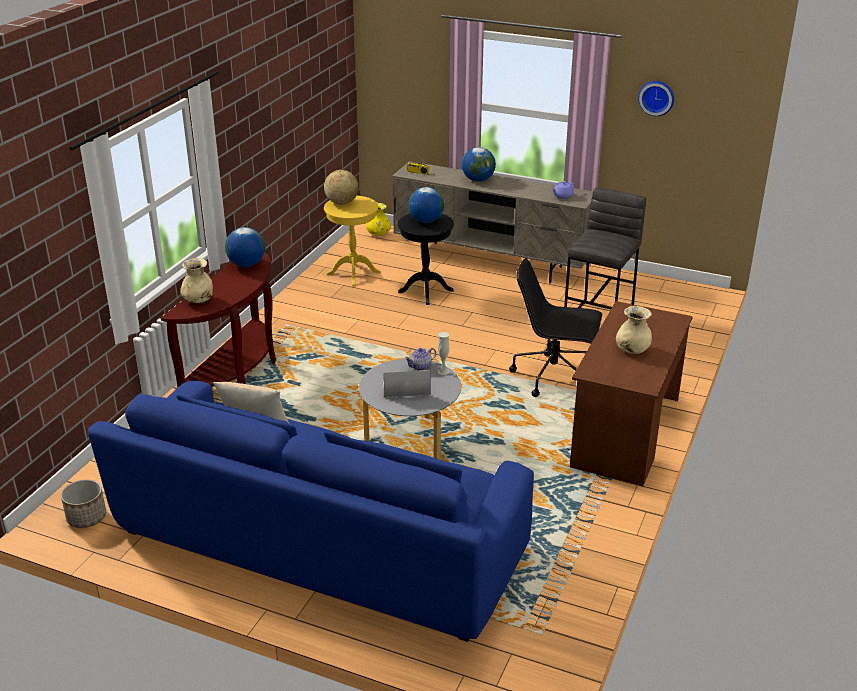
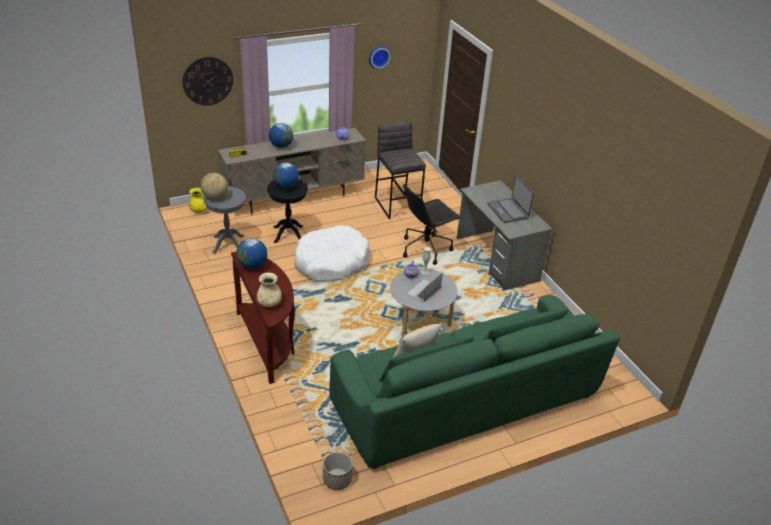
camera: 50 degrees left, 5 degrees up
(318, 543) = (466, 402): blue sofa -> green sofa
(353, 273) = (228, 244): yellow side table -> grey side table
(415, 68) = (207, 81): none -> wall clock
(421, 336) = (331, 262): none -> white dog bed
(625, 433) = (496, 259): brown desk -> grey desk
(632, 350) = (508, 211): beige vase -> laptop

